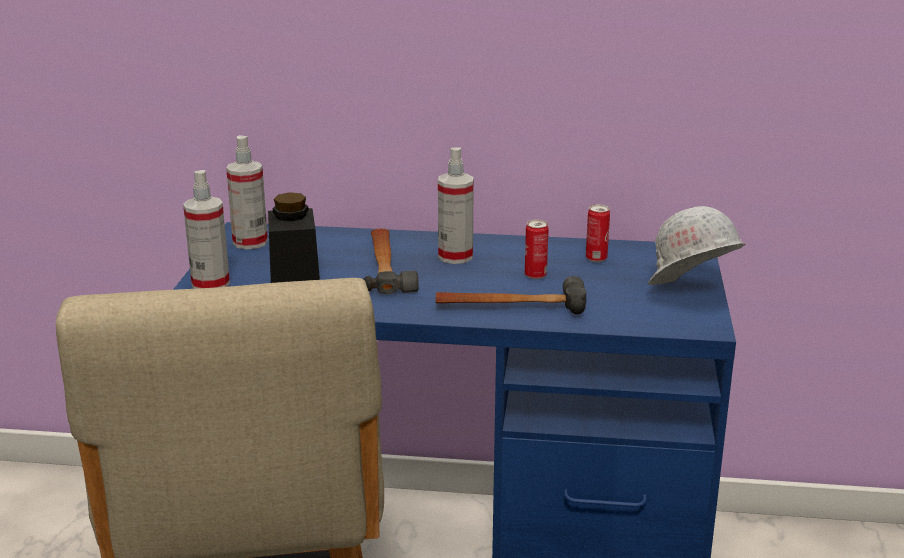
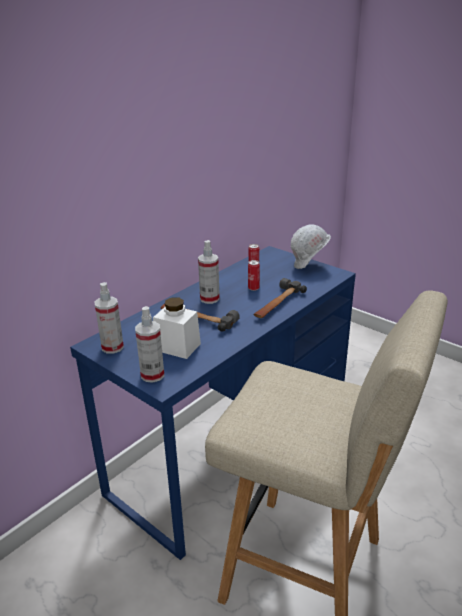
camera: 55 degrees left, 5 degrees up
(294, 277) = (177, 347): black jar -> white jar

